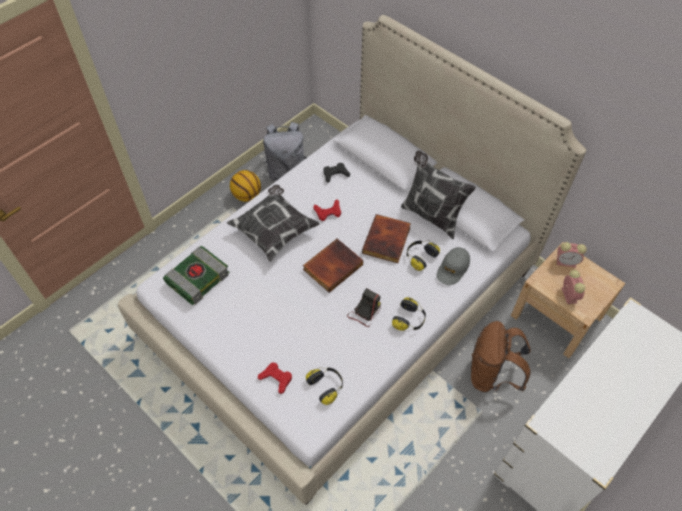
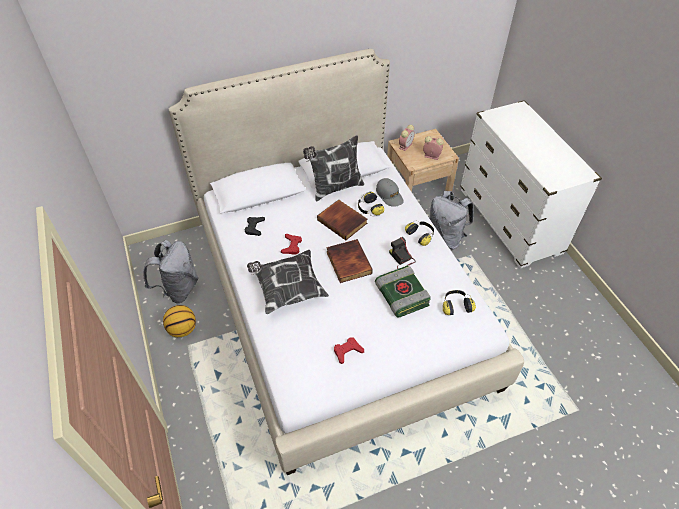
camera: 65 degrees left, 5 degrees down
(198, 277) = (305, 362): book -> book (400, 295)
(276, 378) = (435, 336): red game controller -> red game controller (347, 351)
(491, 375) = (445, 238): brown backpack -> grey backpack

